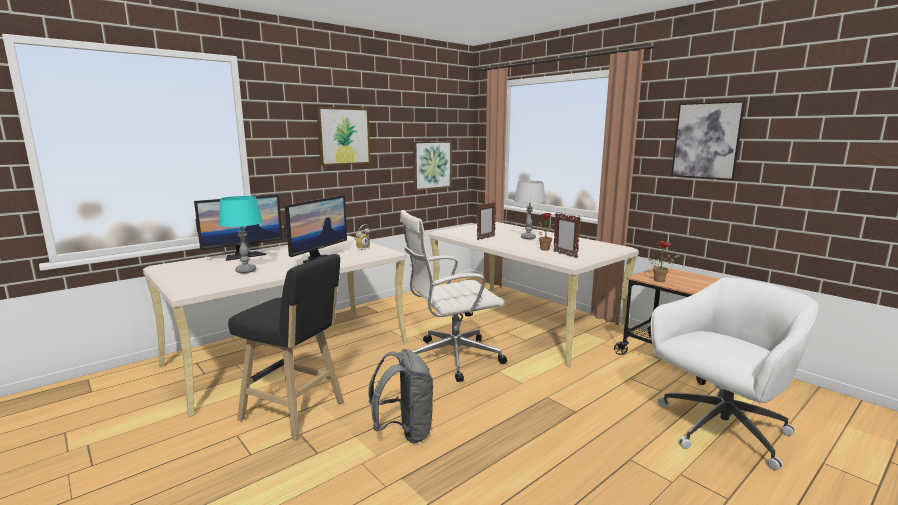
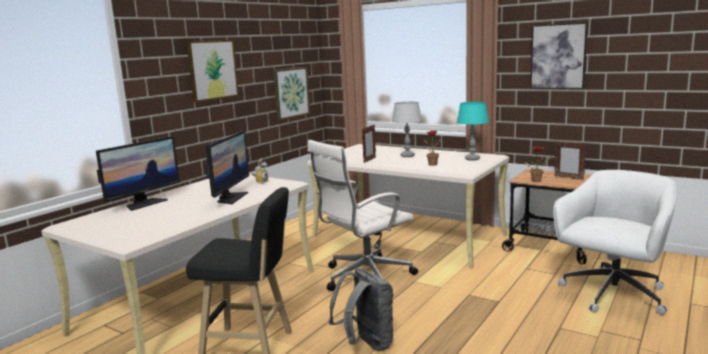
camera: 15 degrees left, 0 degrees up
(246, 271) = (168, 217): turquoise table lamp -> turquoise table lamp (472, 159)
(565, 255) = (455, 167): picture frame -> picture frame (568, 178)

